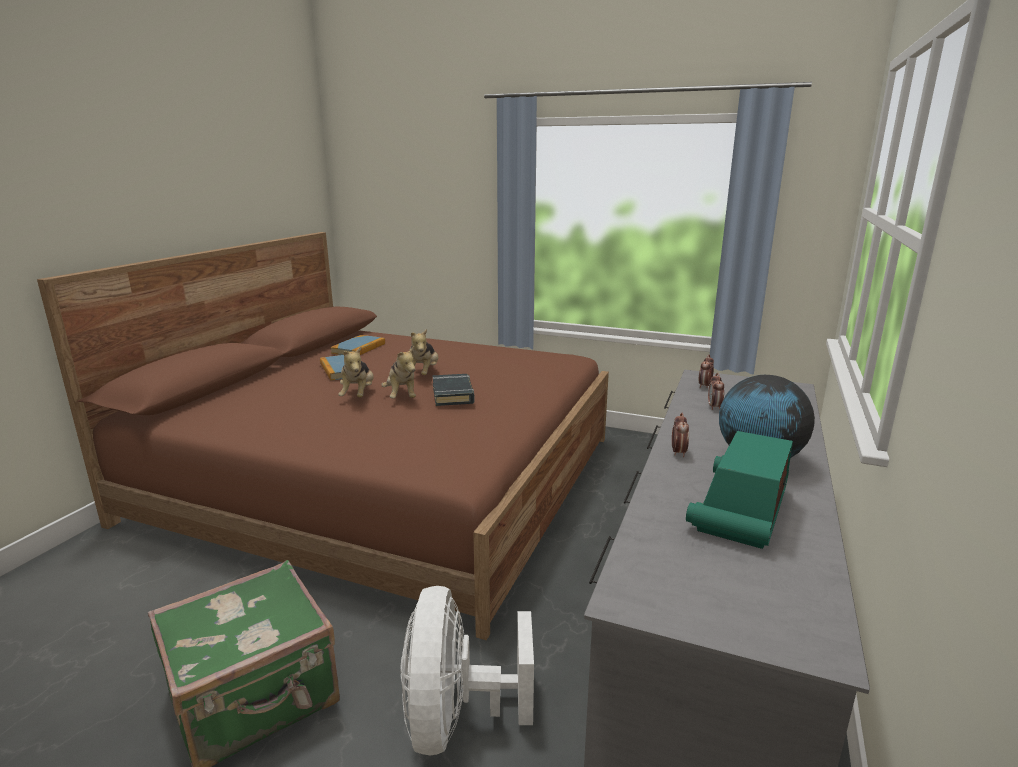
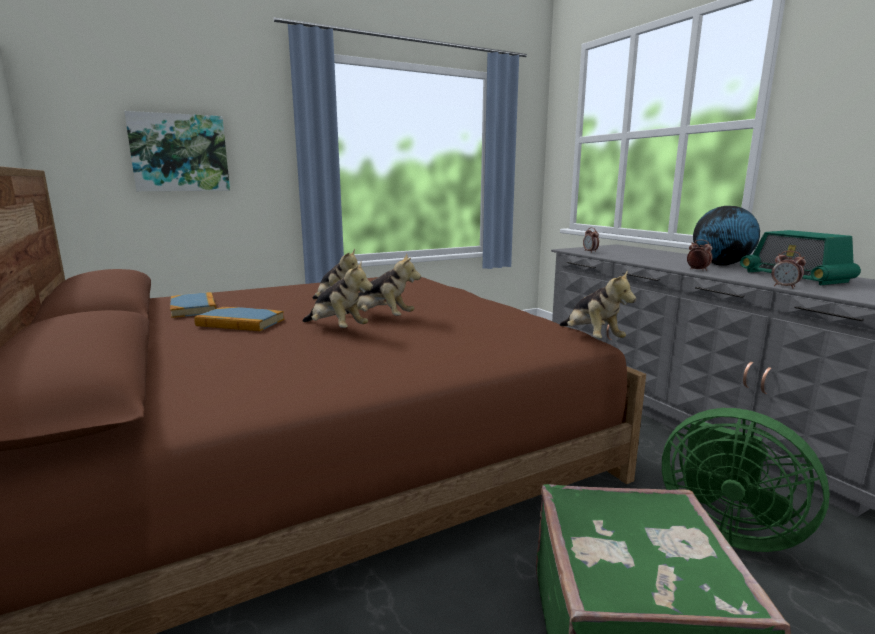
camera: 50 degrees left, 5 degrees down
(417, 217) = (179, 153): none -> picture
(453, 394) = (419, 305): black book -> none
(457, 719) = (725, 528): white fan -> green fan
(466, 477) = (591, 338): none -> plush toy
(714, 407) = (629, 256): alarm clock -> alarm clock (785, 287)

